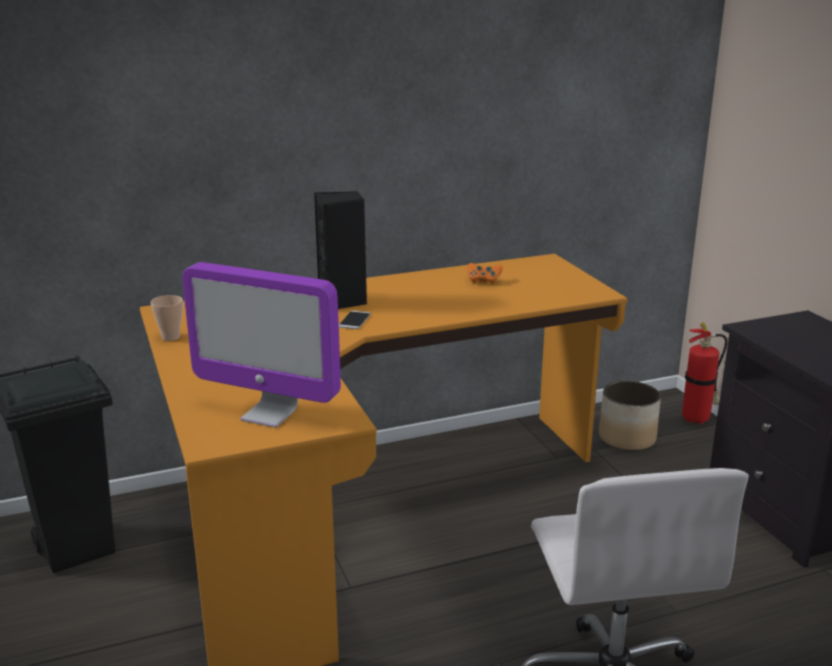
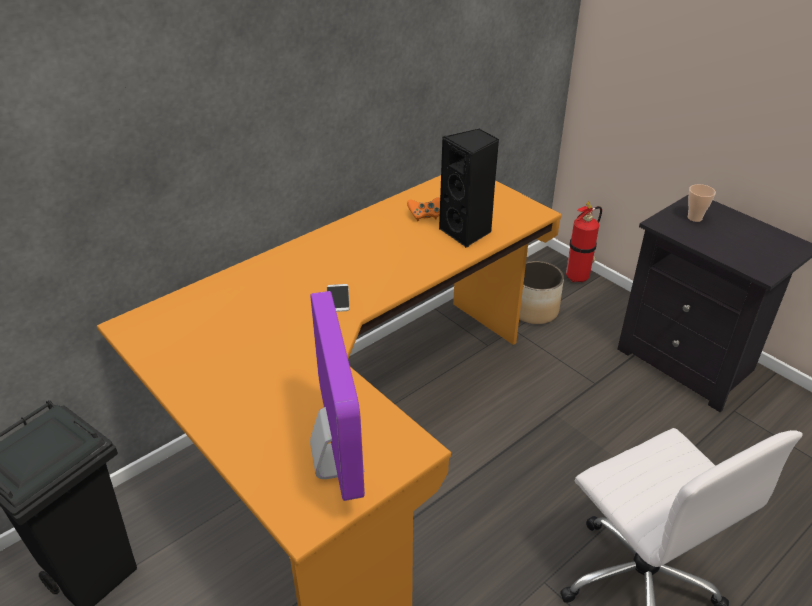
camera: 20 degrees left, 15 degrees up
(170, 337) = (161, 367): cup -> cup (694, 218)
(269, 414) = (337, 460): monitor -> monitor turned 105 degrees counterclockwise
(342, 301) = (309, 272): black speaker -> black speaker (467, 232)

